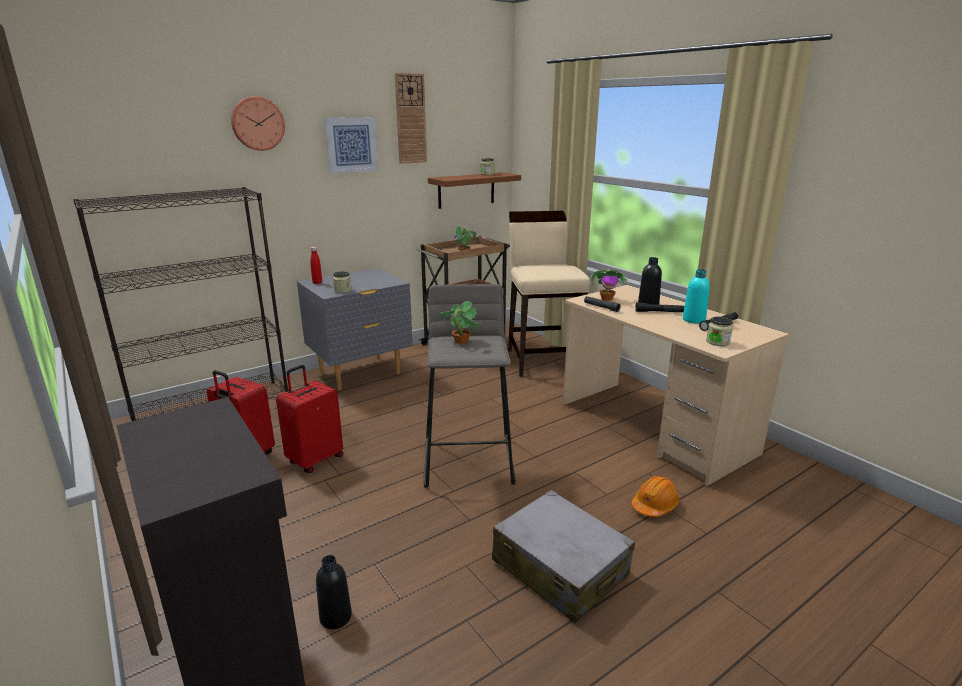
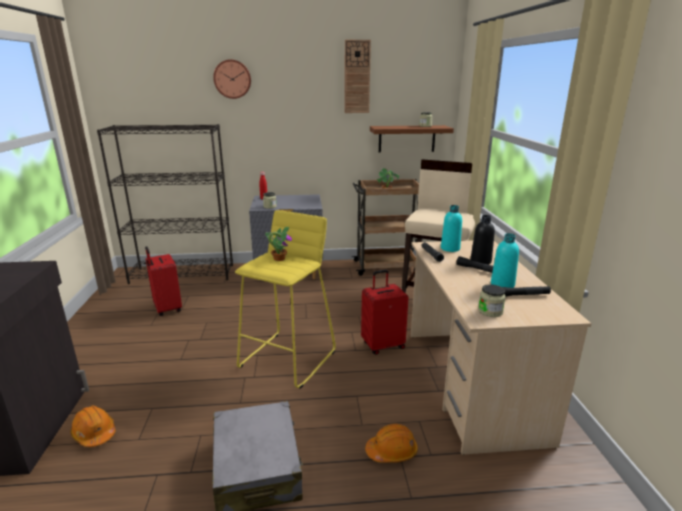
camera: 30 degrees right, 0 degrees up
(315, 459) = (198, 324): red suitcase -> red suitcase (382, 345)
(335, 617) = (94, 433): black bottle -> orange hard hat
(351, 144) = (303, 96): picture -> none
(469, 462) = (288, 359): grey stool -> yellow stool
(607, 299) = (450, 248): potted plant -> turquoise bottle

